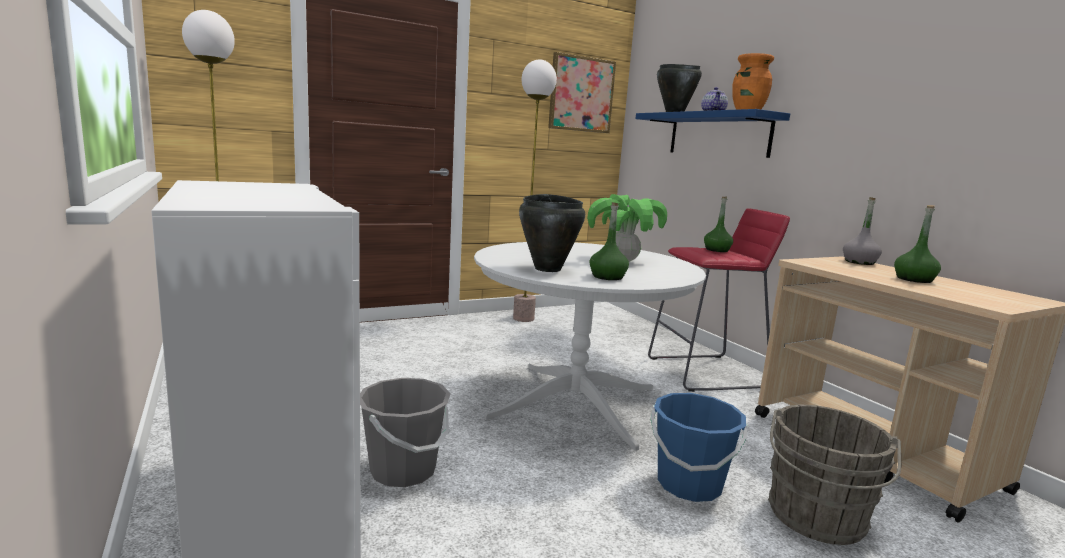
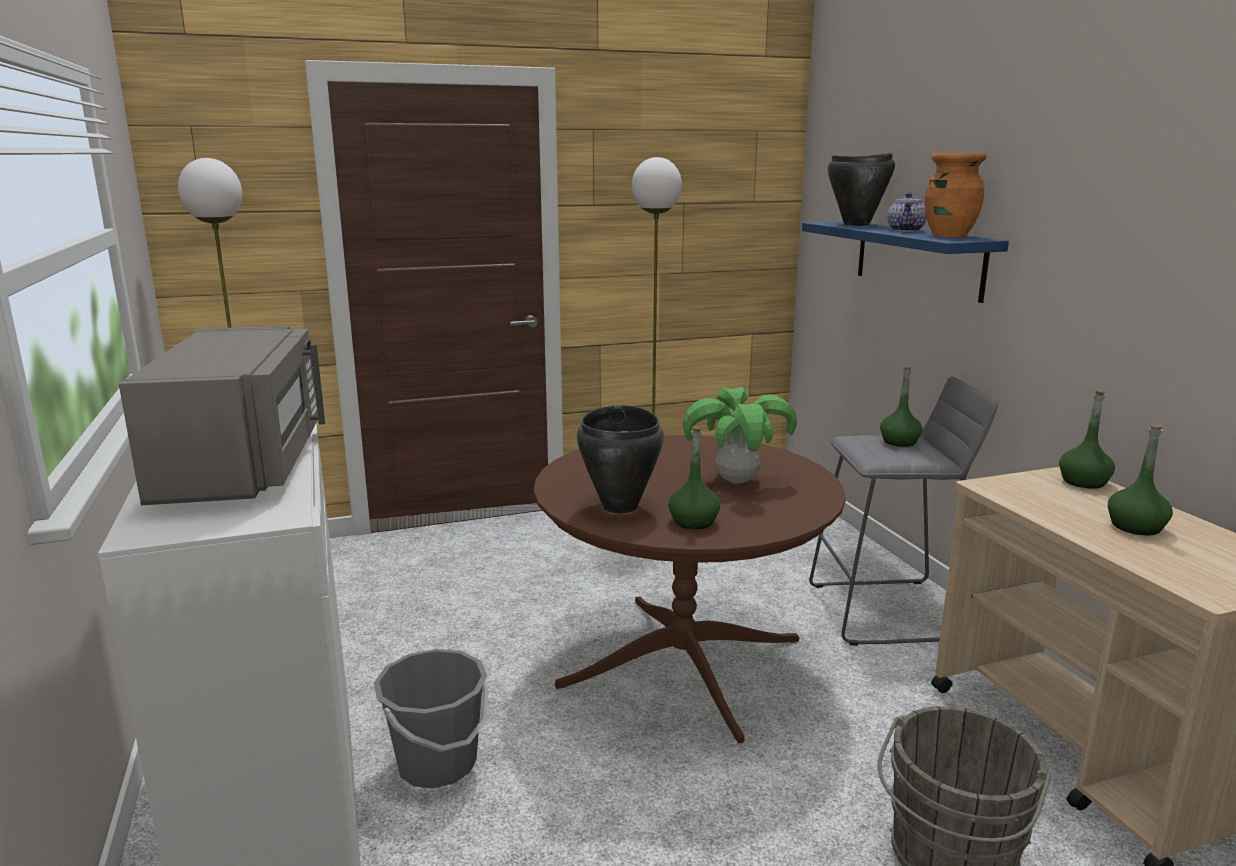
camera: 10 degrees right, 5 degrees up
(267, 191) = (244, 465): none -> grey microwave
(575, 402) = (682, 662): white dining table -> brown dining table
(581, 94) = (729, 189): picture -> none
(689, 484) = (793, 799): blue bucket -> none
(707, 373) = (889, 612): red stool -> grey stool
(859, 262) = (1083, 482): grey bottle -> green bottle

